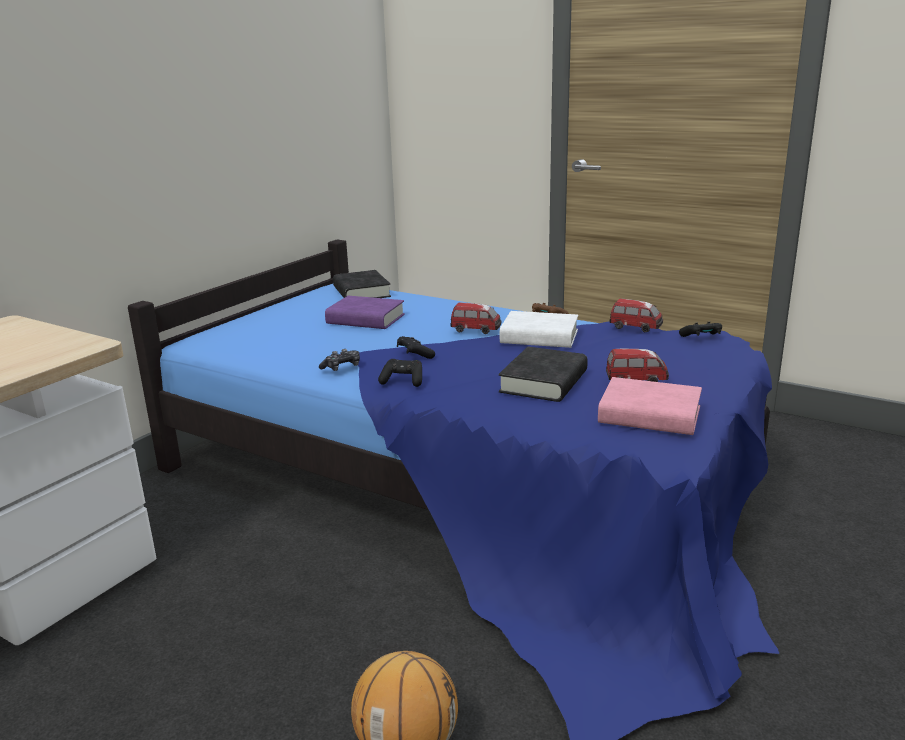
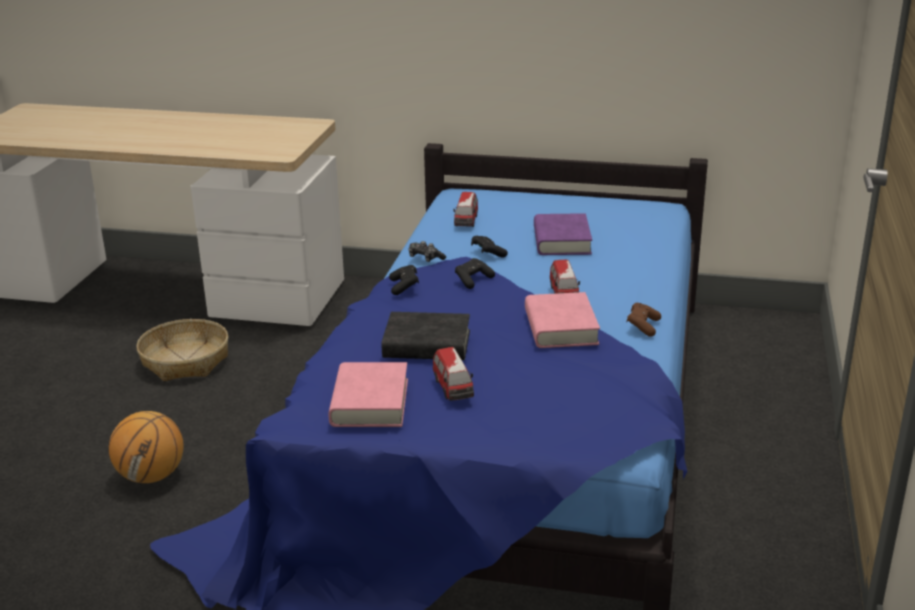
camera: 70 degrees right, 5 degrees up
(119, 684) = (185, 361): none -> basket
(361, 292) = (645, 221): black book -> none
(539, 337) = (560, 327): white book -> pink book
(636, 327) = (628, 376): toy car -> toy car (466, 222)
(701, 338) = (621, 419): black game controller -> black game controller (488, 253)

